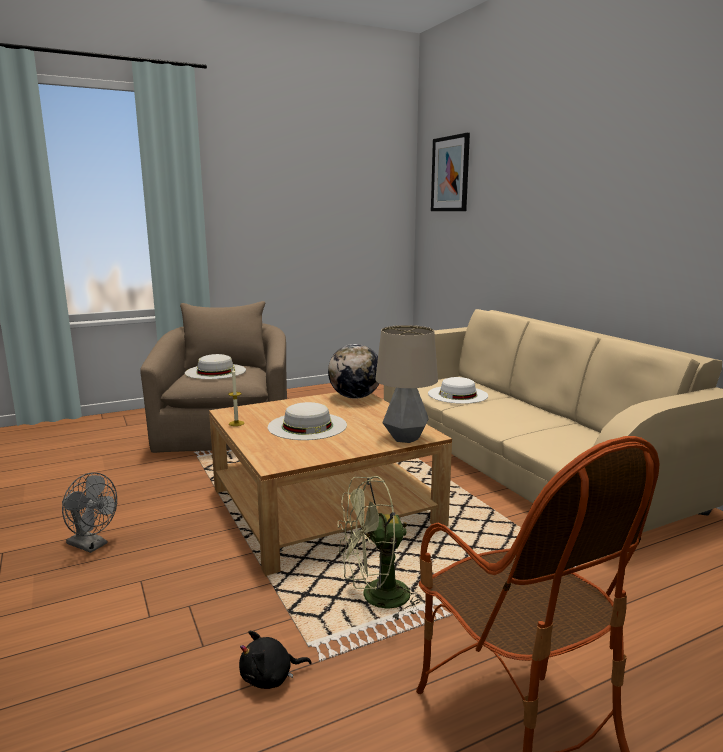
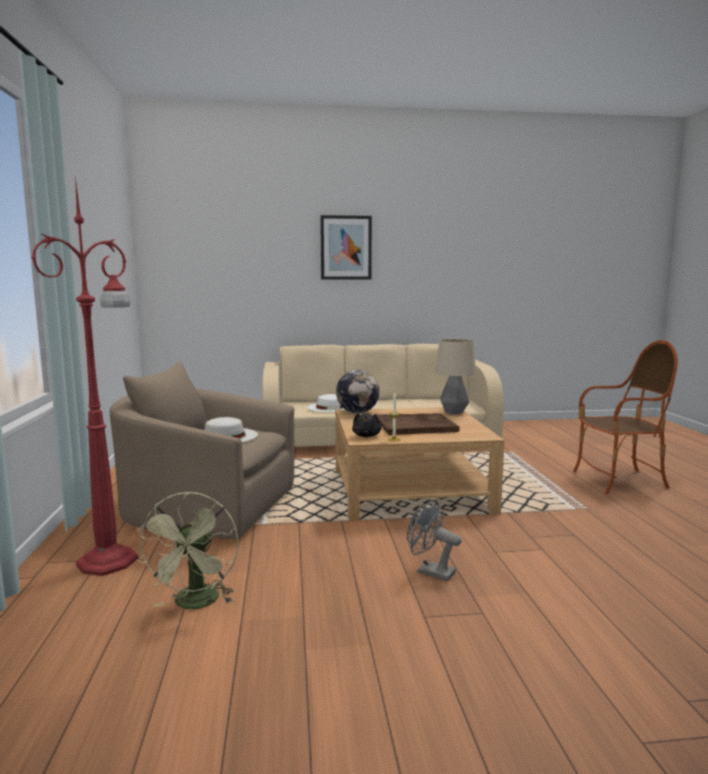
camera: 70 degrees left, 5 degrees down
(92, 545) = (430, 572): grey fan -> grey fan turned 105 degrees counterclockwise
(125, 428) = (110, 560): none -> red floor lamp
(270, 677) = (600, 520): black plush toy -> black plush toy (366, 436)
(307, 426) = (415, 426): white hat -> brown tray
(376, 598) = (530, 491): green fan -> green fan (195, 604)
(450, 174) = (196, 236): picture -> picture (346, 247)

